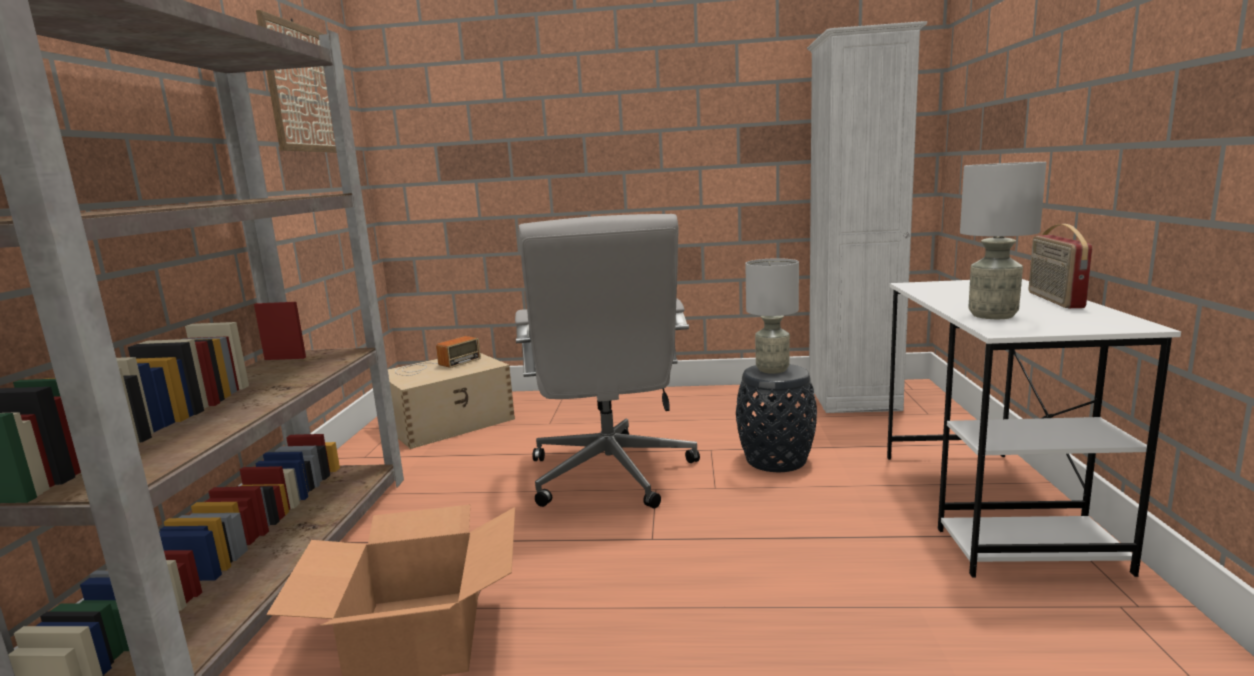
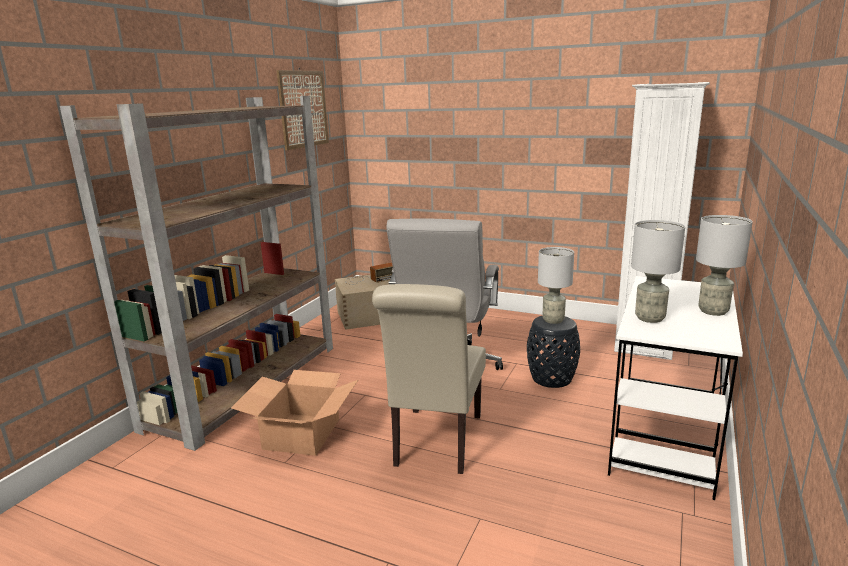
camera: 20 degrees right, 5 degrees up
(679, 593) = (436, 443): none -> beige chair
(1053, 300) = (713, 311): radio -> grey table lamp

